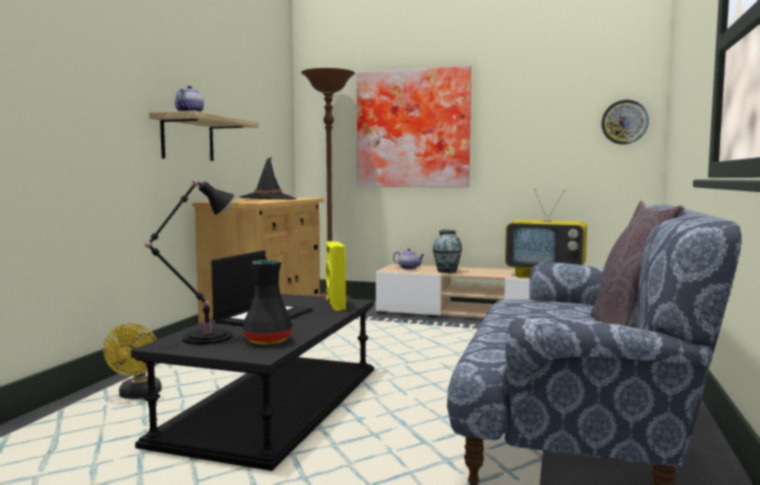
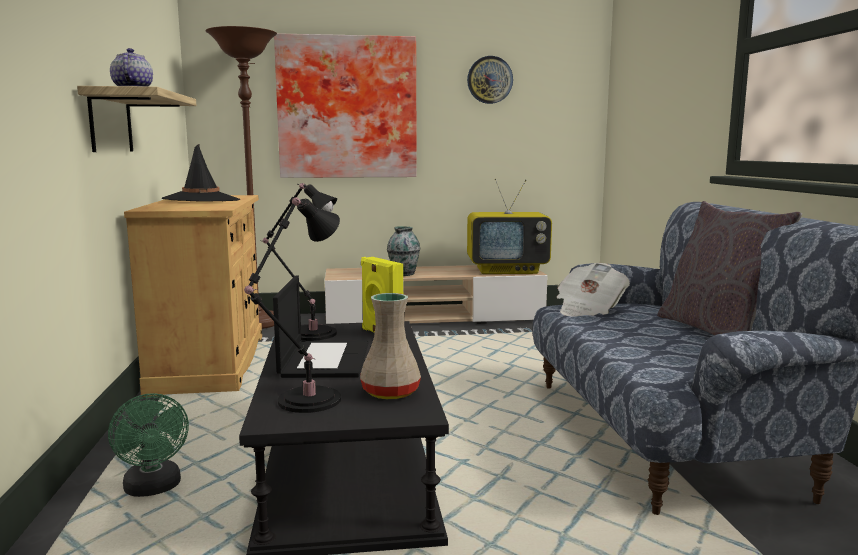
camera: 25 degrees left, 5 degrees up
(138, 395) = (154, 489): yellow fan -> green fan
(268, 340) = (390, 392): black vase -> beige vase
(285, 300) = (309, 333): none -> black table lamp
(409, 268) = (355, 273): teapot -> none
(531, 304) = (588, 309): none -> newspaper
(624, 122) = (571, 108): wall clock -> wall clock (489, 80)

